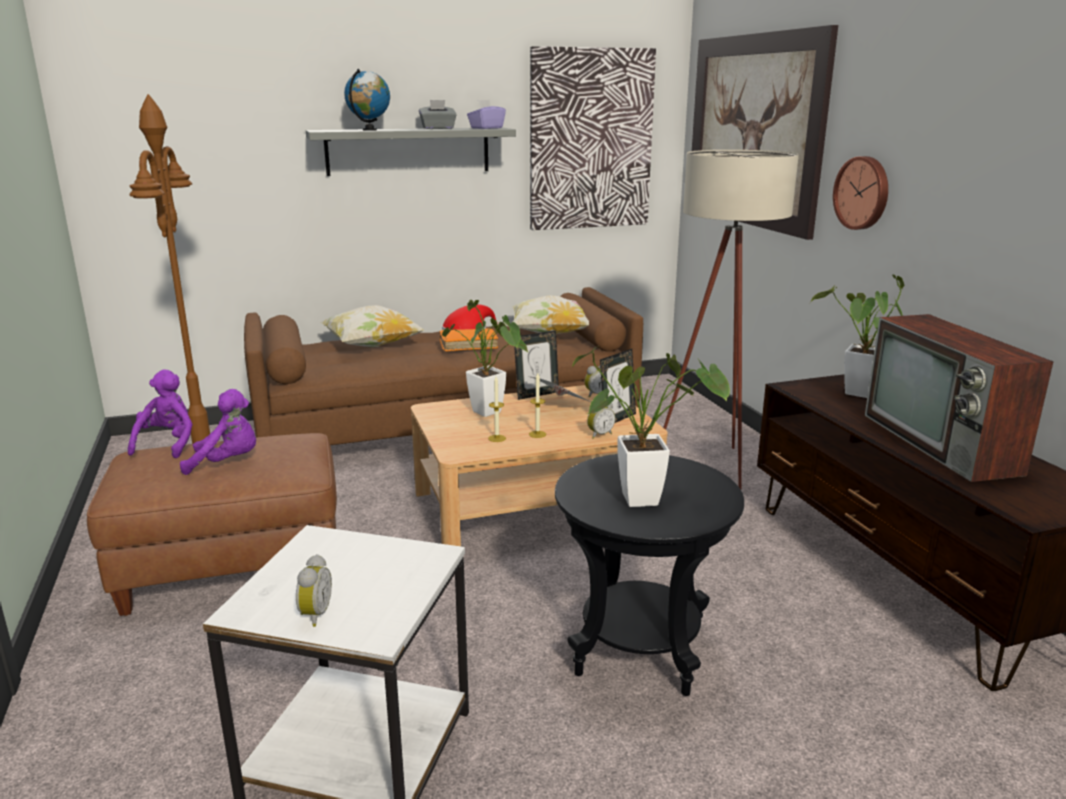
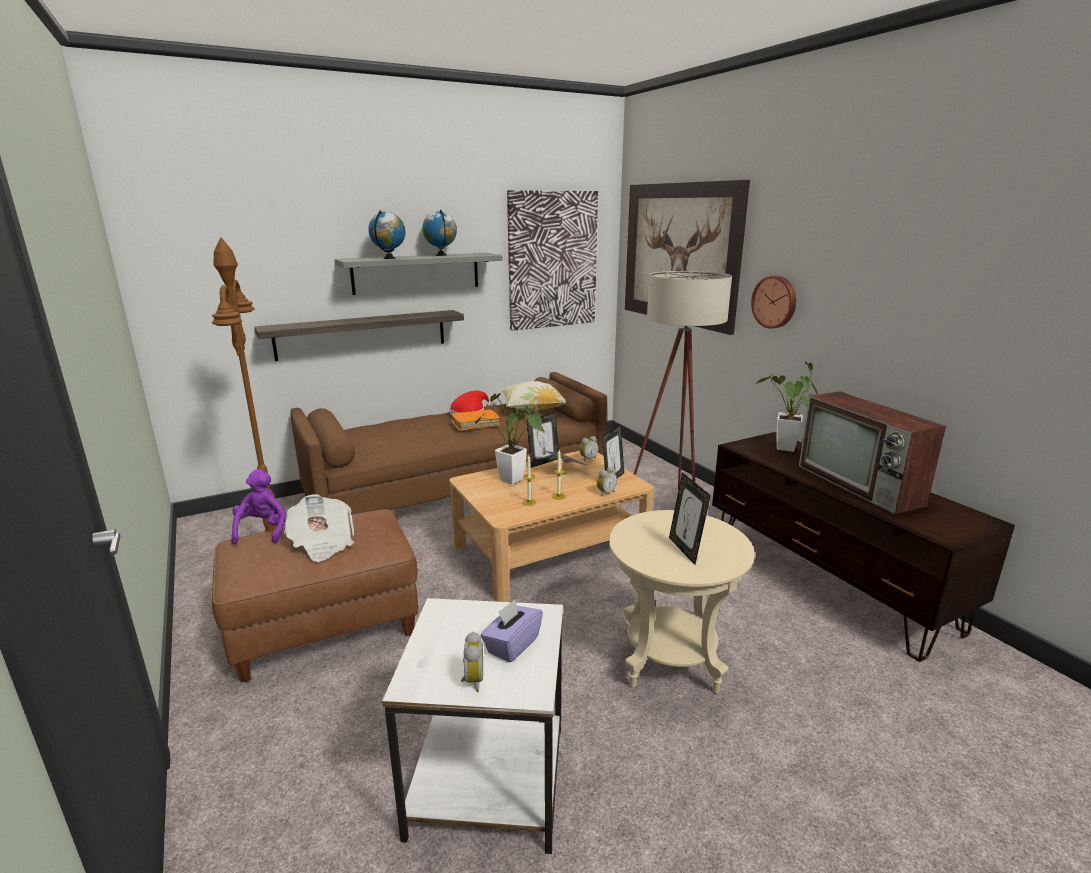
camera: 10 degrees left, 0 degrees up
(227, 462) = (322, 543): purple plush toy -> newspaper
(338, 226) = (362, 334): none -> shelf
(372, 346) = (397, 429): pillow -> none
(438, 128) = (441, 255): grey tissue box -> globe
(486, 128) = (478, 254): purple tissue box -> purple tissue box (512, 645)
(639, 651) = (670, 661): black side table -> beige side table
(650, 500) = (685, 550): potted plant -> picture frame

